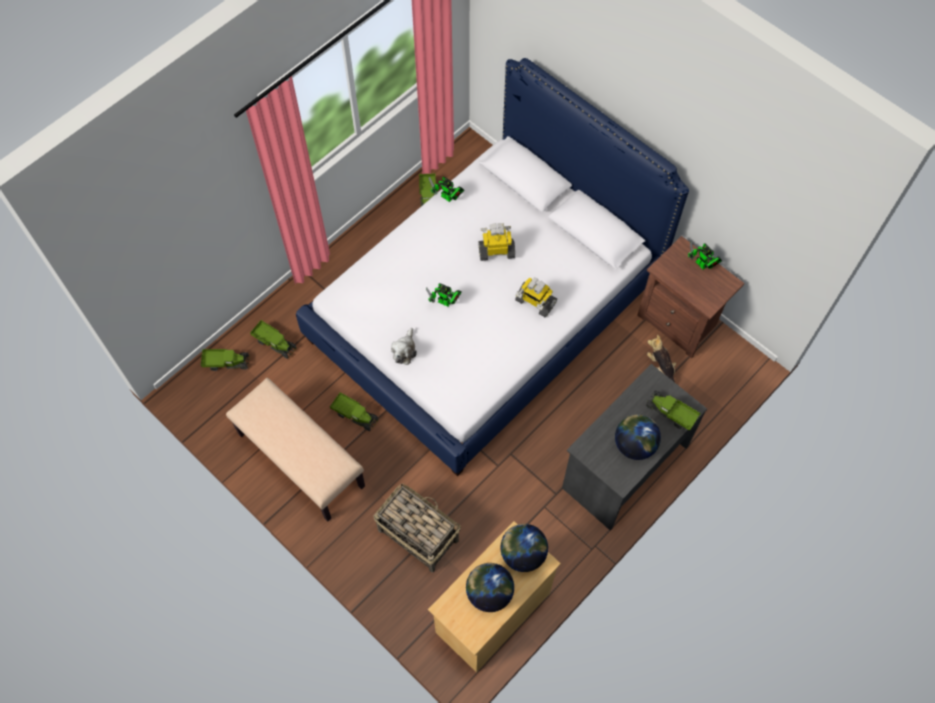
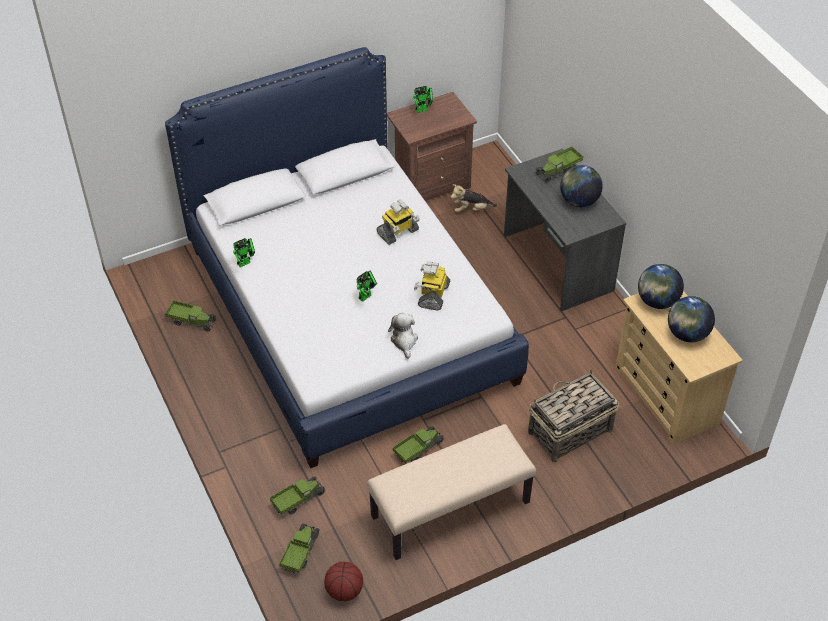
camera: 70 degrees left, 15 degrees down
(200, 406) = (344, 591): none -> basketball
(404, 350) = (404, 341): plush toy -> plush toy turned 135 degrees counterclockwise
(496, 251) = (327, 243): toy robot -> toy robot (433, 295)

